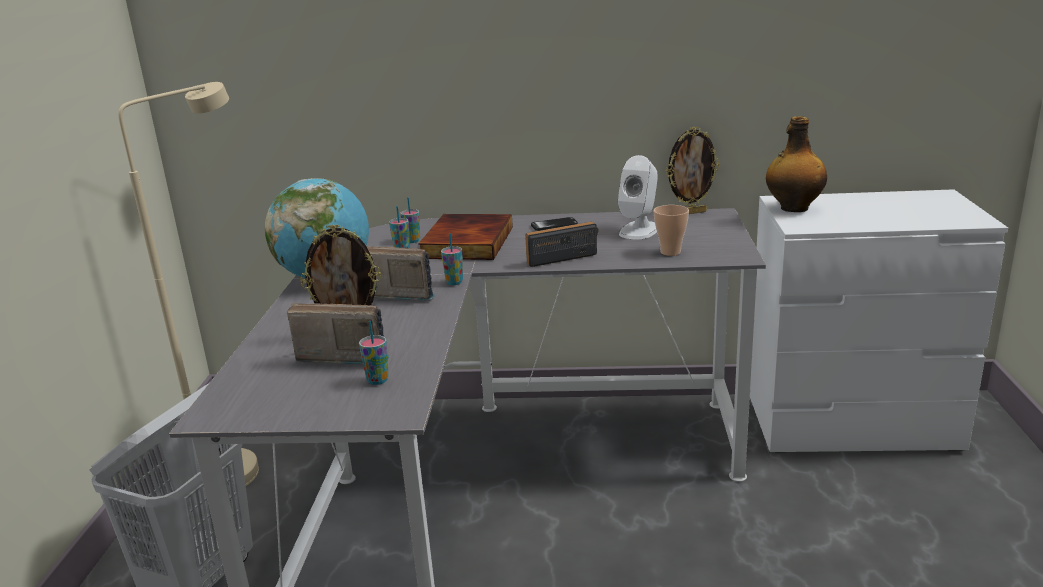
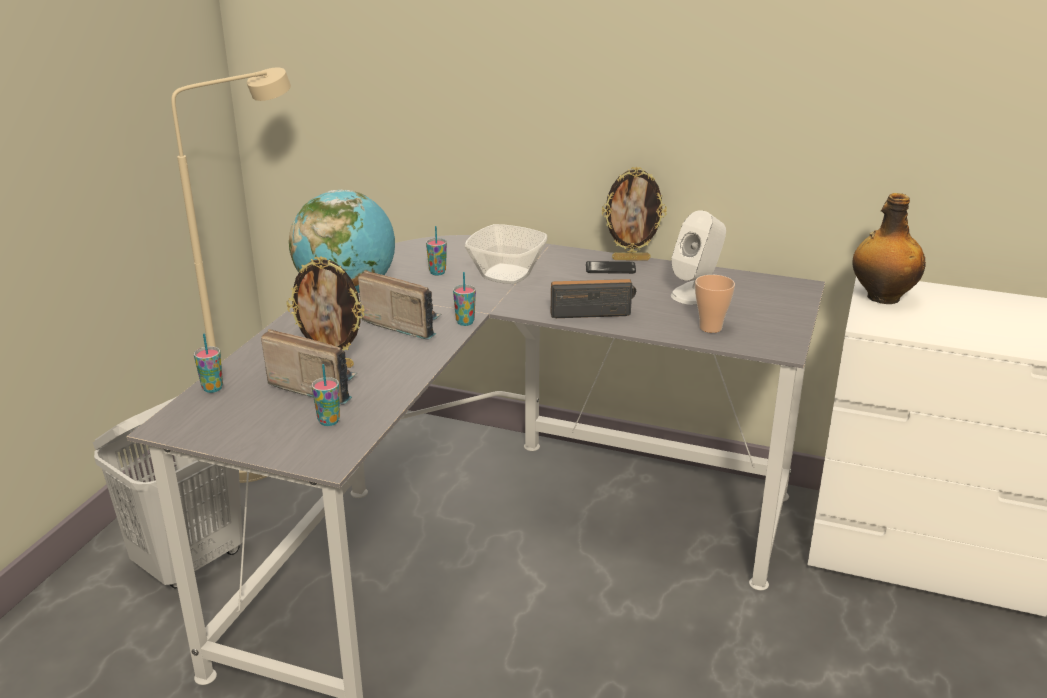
camera: 15 degrees right, 5 degrees up
(412, 241) = (455, 262): cup -> cup (212, 388)
(465, 242) = (506, 274): book -> bowl
(691, 213) = (770, 279): picture frame -> picture frame (631, 259)

